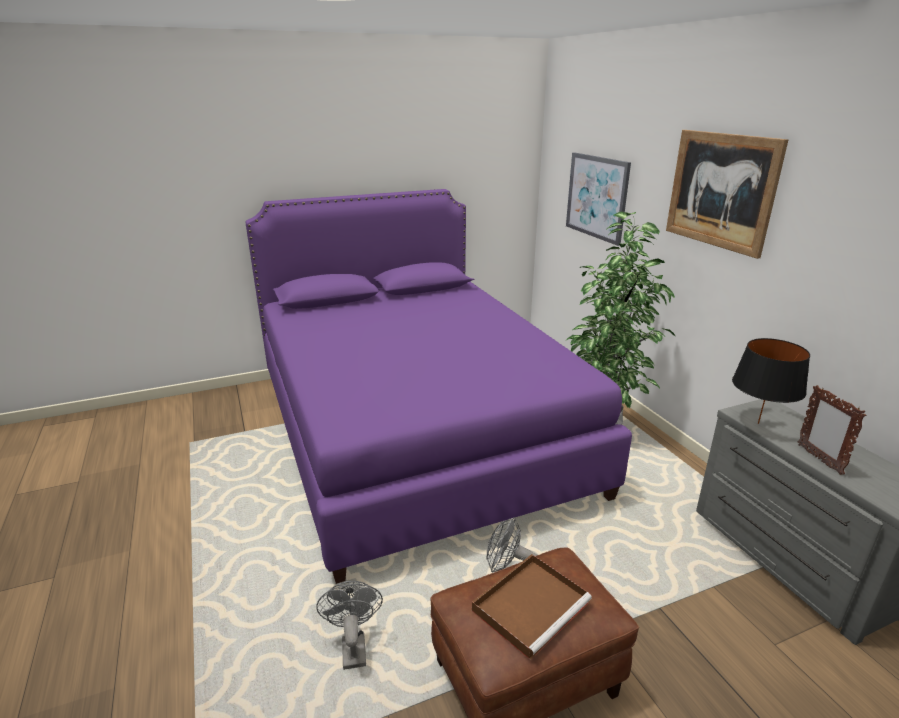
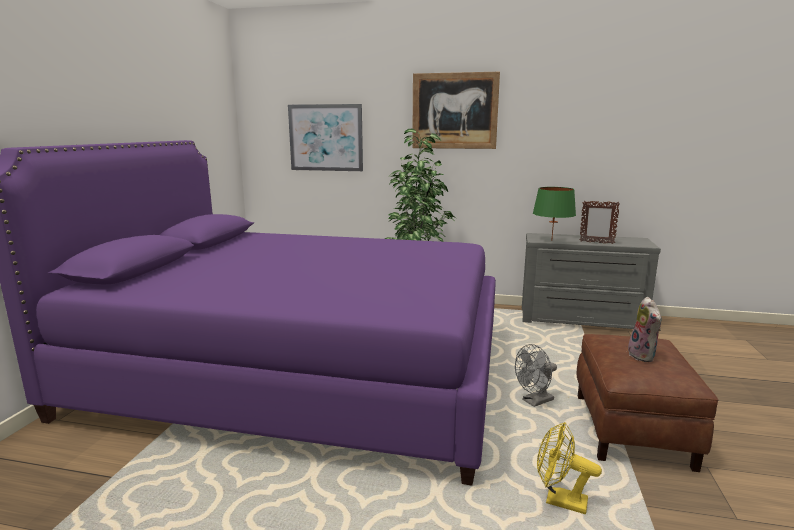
camera: 55 degrees left, 10 degrees down
(353, 646) = (559, 500): grey fan -> yellow fan
(531, 605) = (644, 356): brown tray -> plush toy
(758, 423) = (551, 240): black table lamp -> green table lamp

